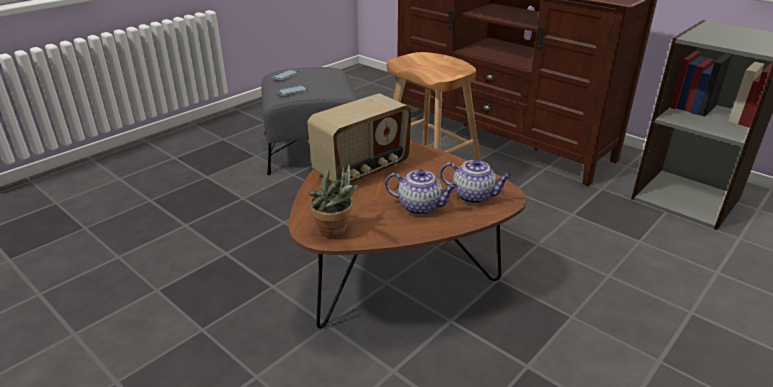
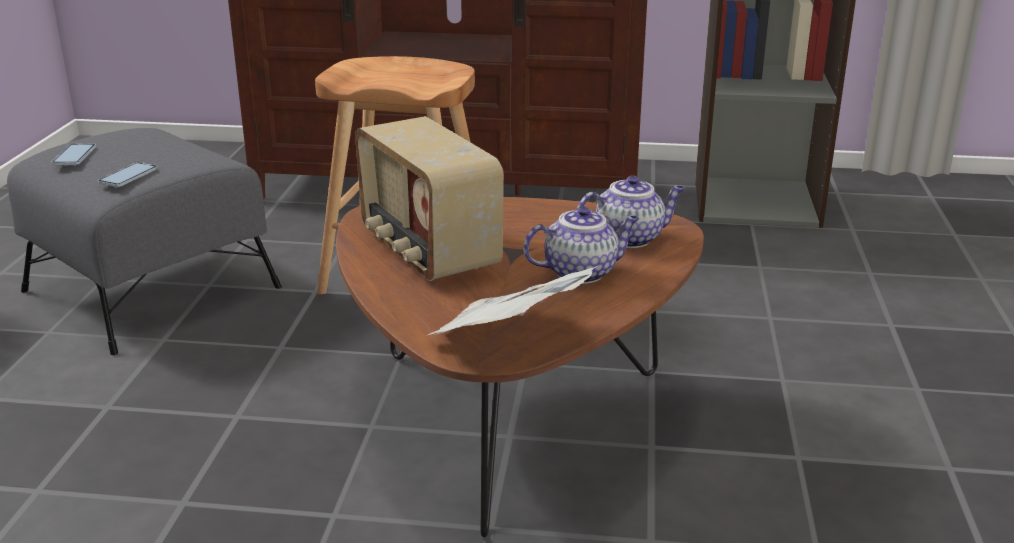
camera: 35 degrees left, 5 degrees down
(336, 232) = (512, 341): potted plant -> newspaper
(362, 169) = (427, 252): radio -> radio turned 135 degrees clockwise

